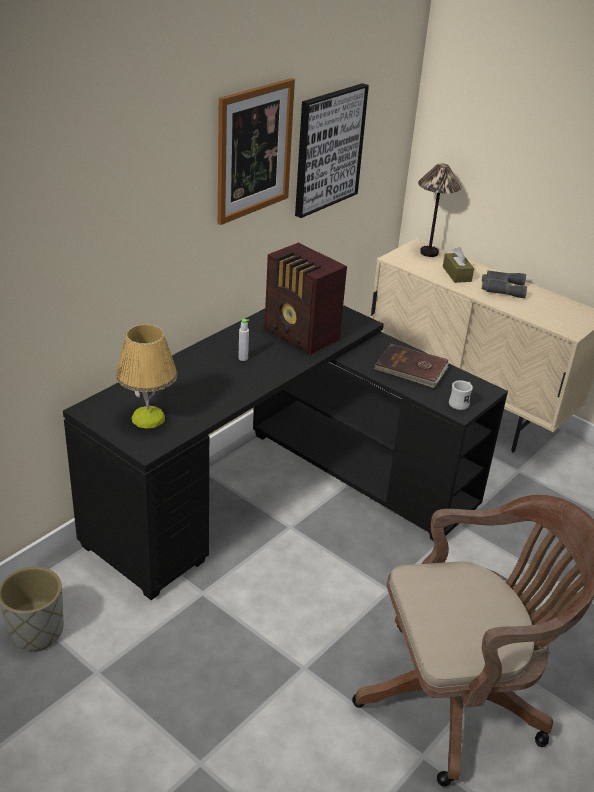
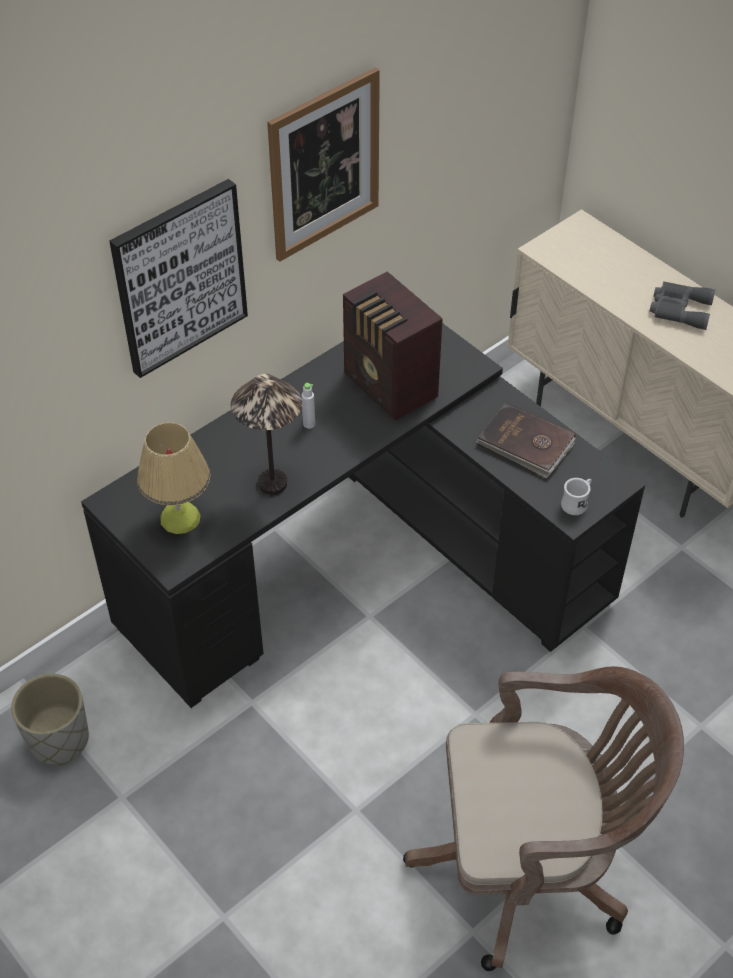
camera: 10 degrees right, 15 degrees up
(328, 149) = (439, 131): picture -> picture (179, 277)
(429, 252) = (593, 238): table lamp -> table lamp (273, 483)
(456, 274) = (622, 281): brown tissue box -> none

